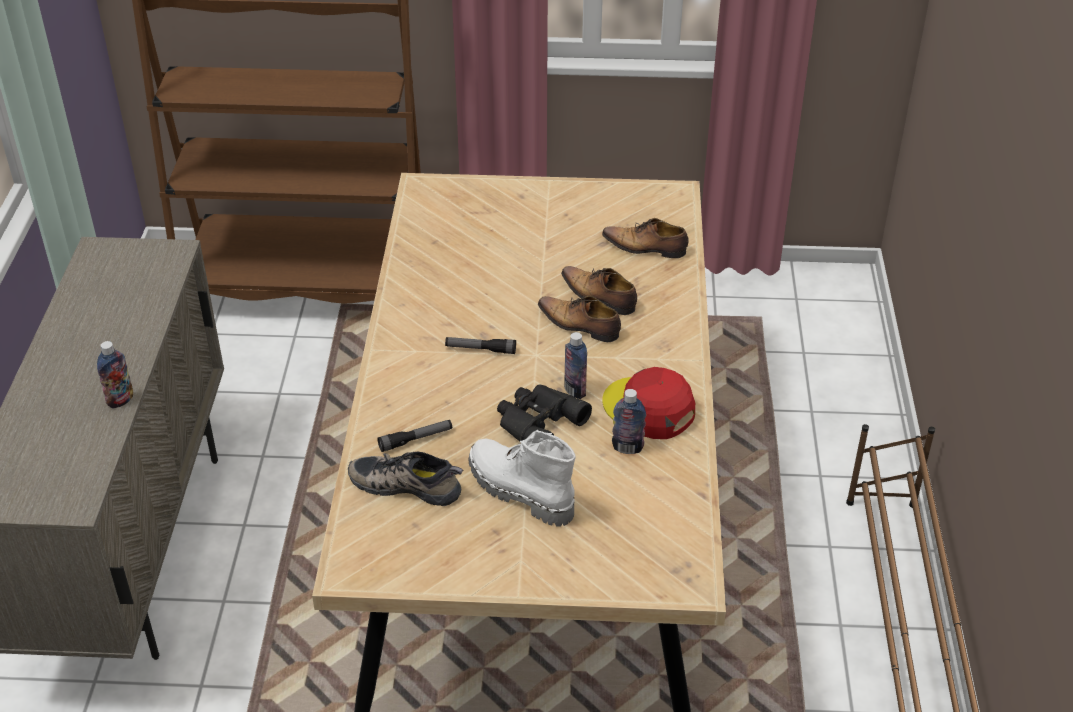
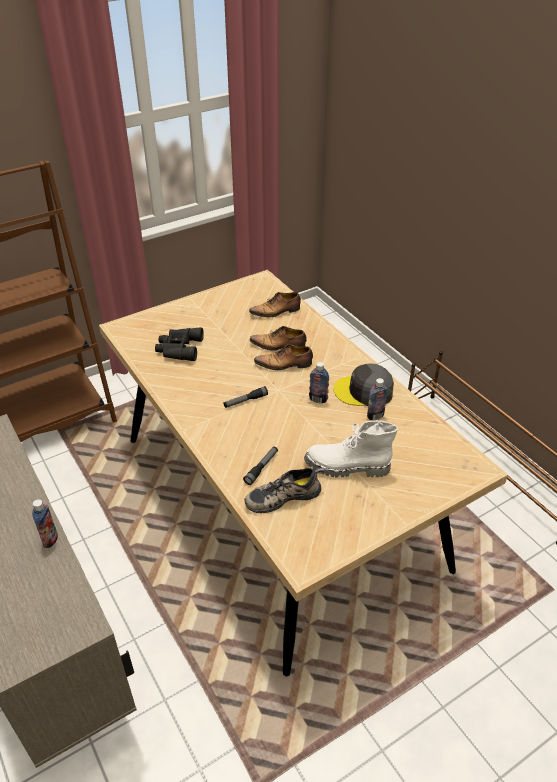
camera: 35 degrees left, 0 degrees up
(537, 422) = (316, 425): black binoculars -> black binoculars (178, 348)
(648, 409) = (364, 391): red cap -> grey cap

